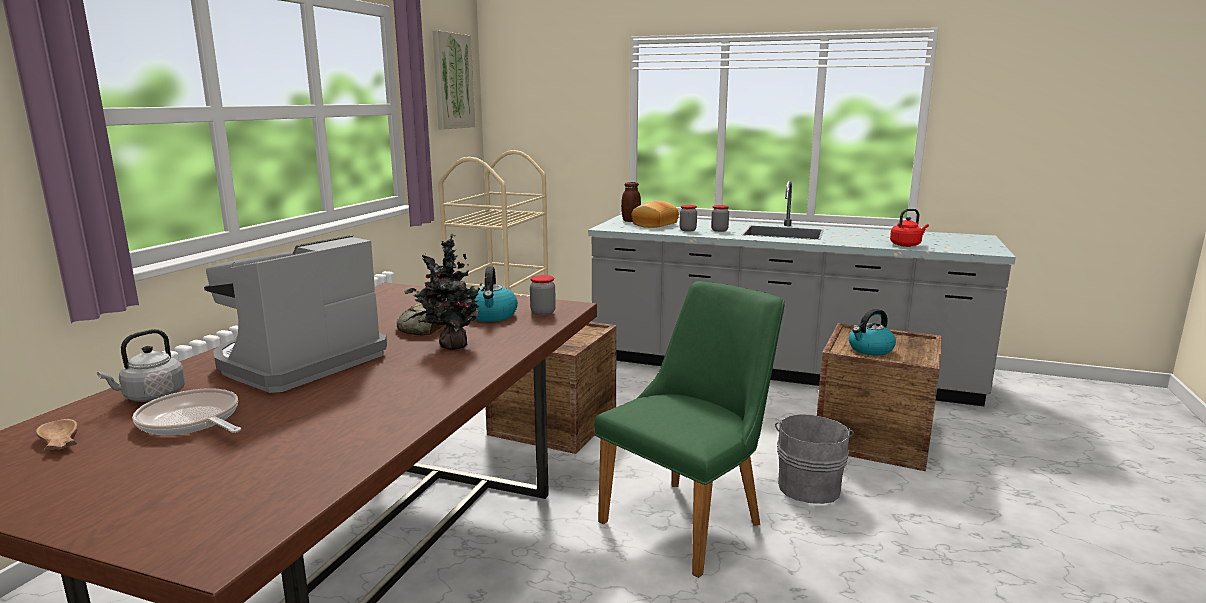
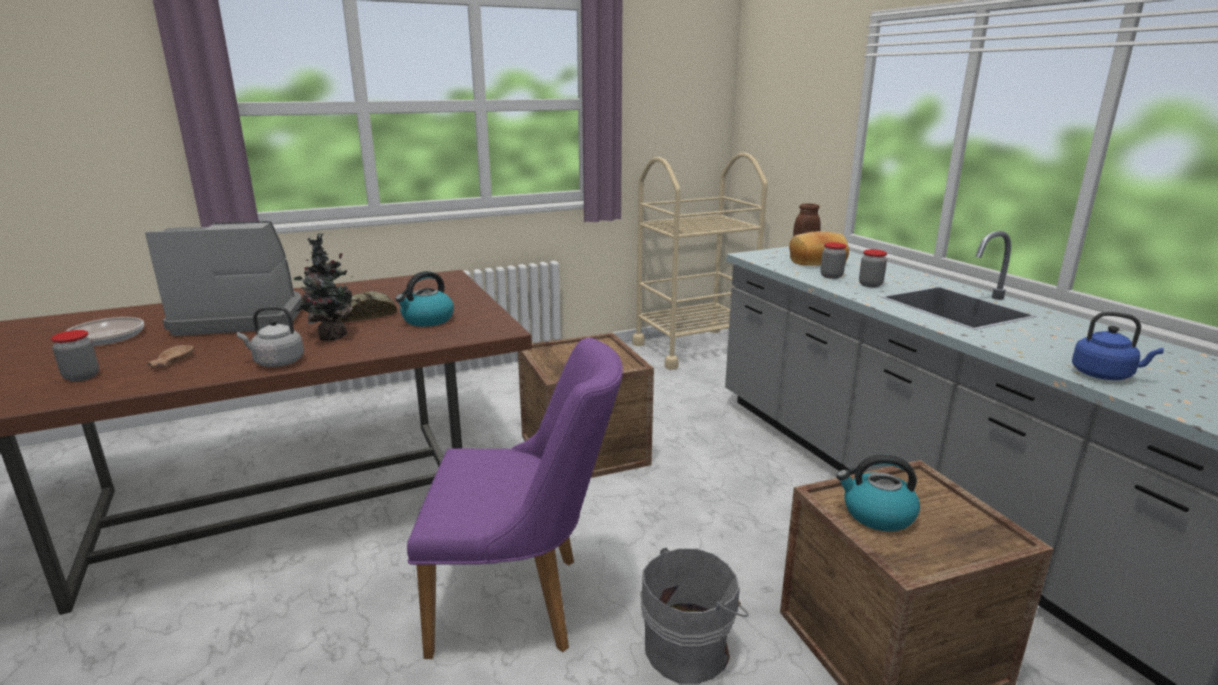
camera: 45 degrees right, 5 degrees up
(58, 443) = (49, 330): brown bowl -> brown bowl (170, 362)
(151, 397) = (140, 316): grey kettle -> grey kettle (276, 362)
(452, 81) = (684, 74): picture -> none
(543, 312) = (465, 329): jar -> jar (82, 377)
(692, 517) = (523, 602): green chair -> purple chair
(906, 245) = (1105, 375): red kettle -> blue kettle

